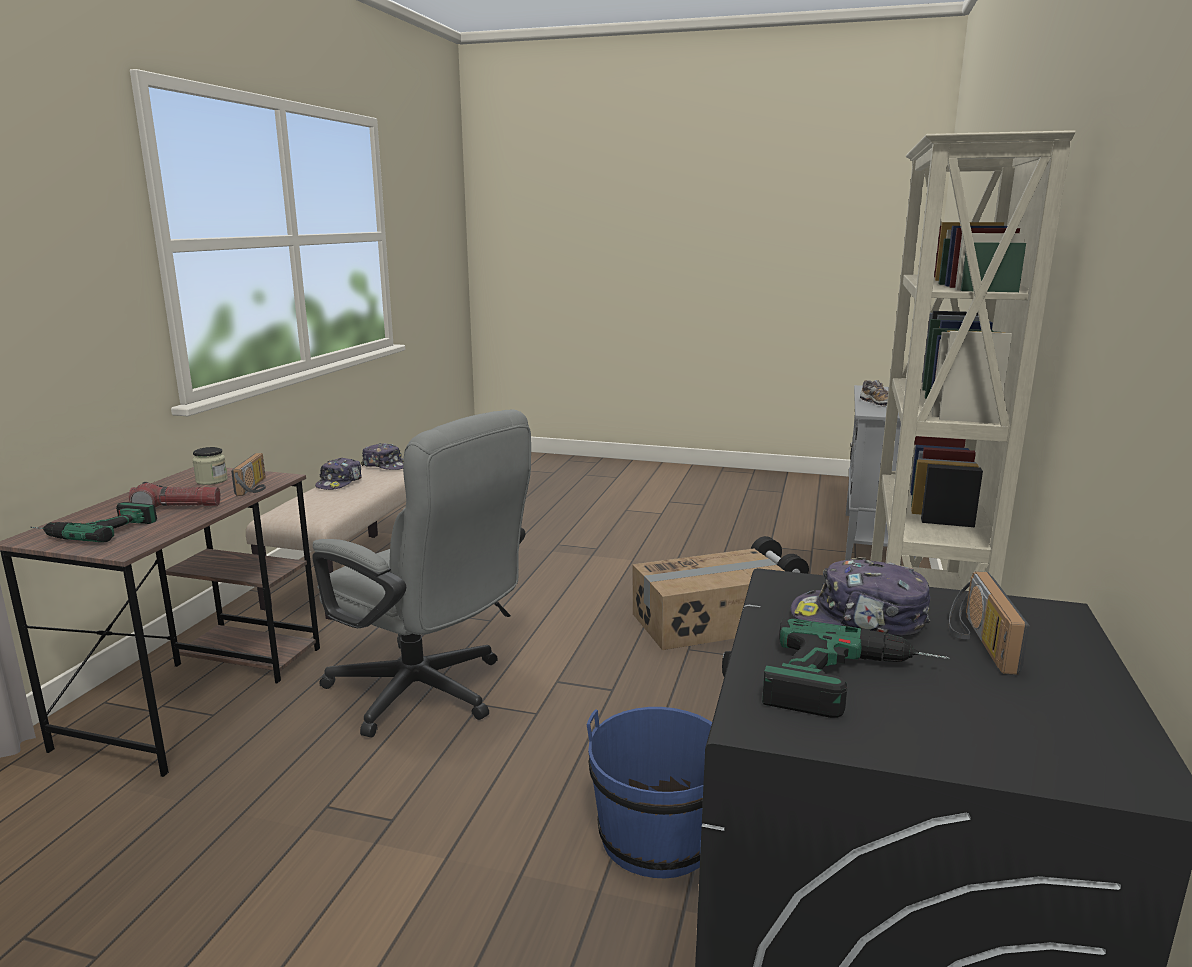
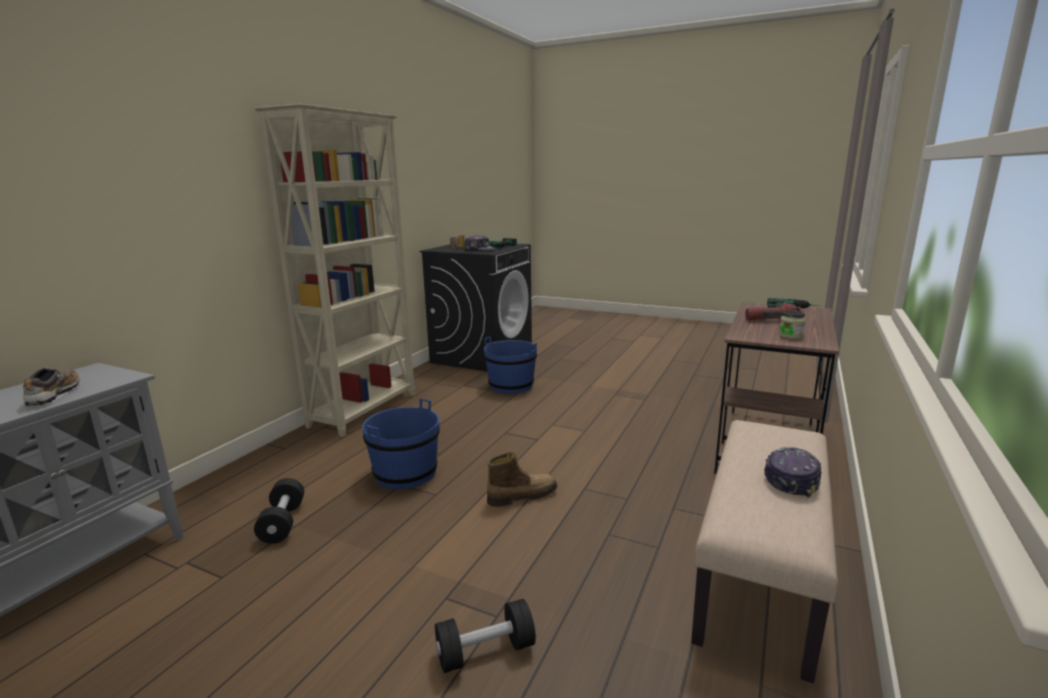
camera: 170 degrees left, 0 degrees up
(256, 487) = (745, 330): radio -> none
(386, 465) = (765, 523): cap -> none
(428, 694) = (617, 437): grey office chair -> none
(559, 533) = (485, 652): none -> black dumbbell
(560, 609) = (522, 496): none -> boot
(710, 622) = (405, 473): cardboard box -> blue bucket

